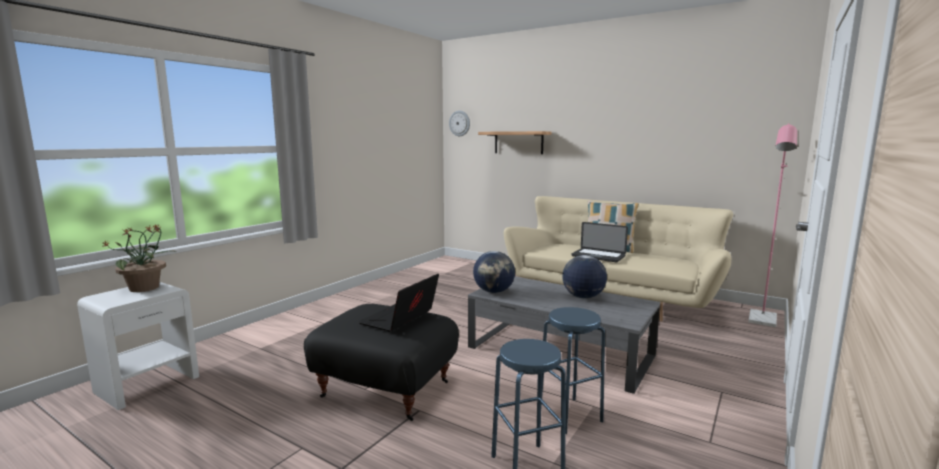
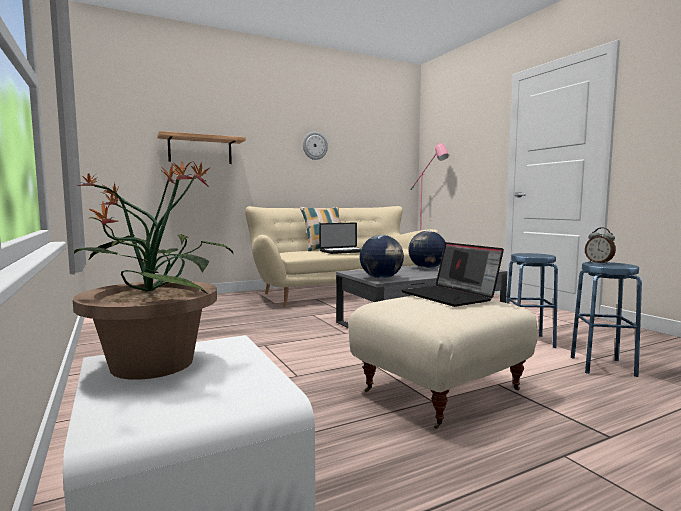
camera: 60 degrees left, 5 degrees down
(387, 388) = (440, 390): black ottoman -> beige ottoman
(459, 123) = (107, 120): wall clock -> wall clock (315, 145)
(540, 345) = (599, 262): none -> alarm clock

